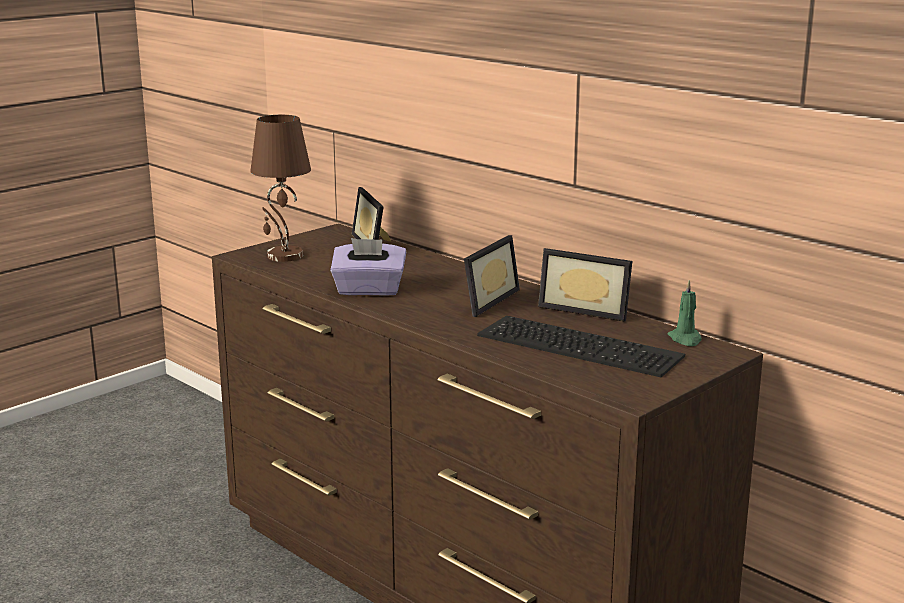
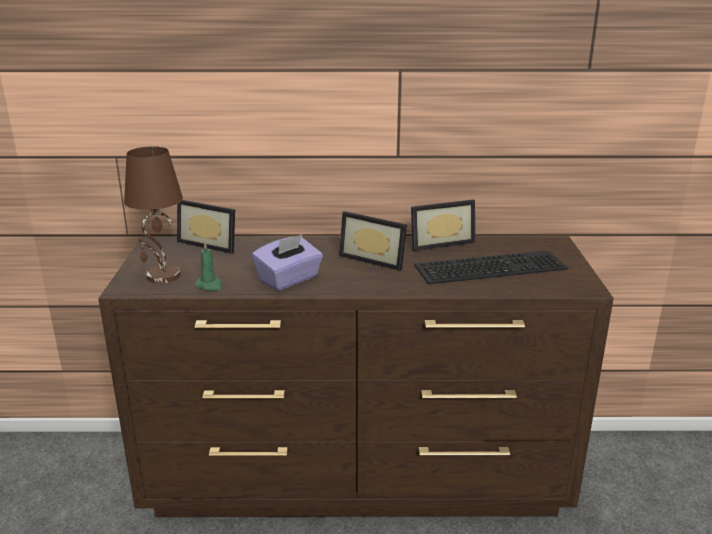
camera: 45 degrees left, 5 degrees up
(484, 301) = (375, 259): picture frame -> picture frame turned 135 degrees clockwise
(685, 339) = (524, 242): green candle -> green candle (210, 286)

